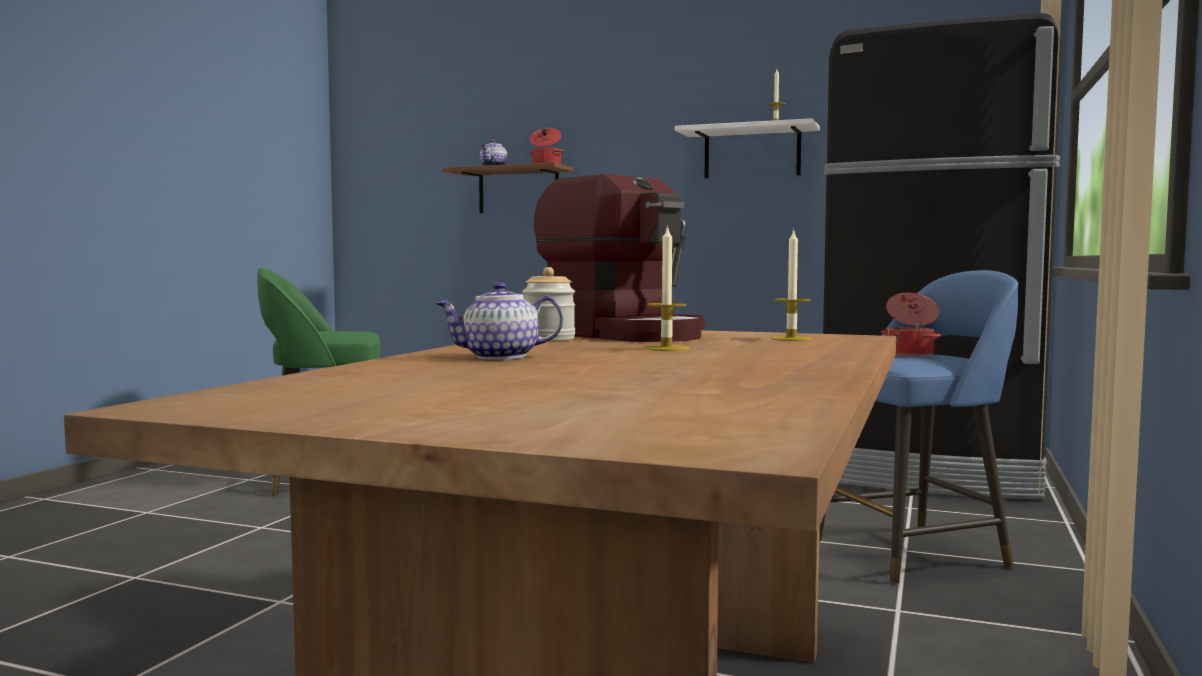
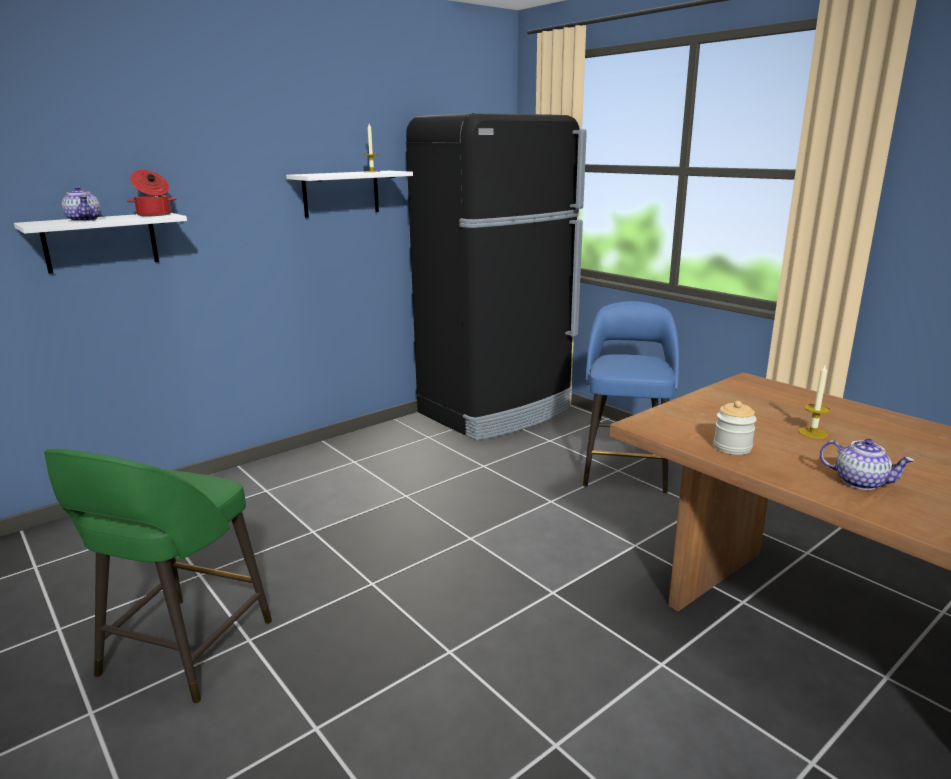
camera: 60 degrees left, 15 degrees up
(500, 356) = (860, 482): teapot -> teapot turned 75 degrees counterclockwise
(518, 191) = (101, 242): brown shelf -> white shelf
(623, 334) = (705, 422): coffee machine -> none
(791, 339) = (759, 395): candle -> none
(910, 354) = (623, 361): cooking pot -> none

